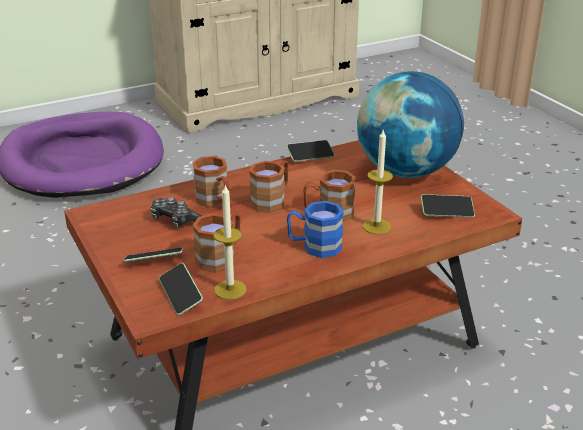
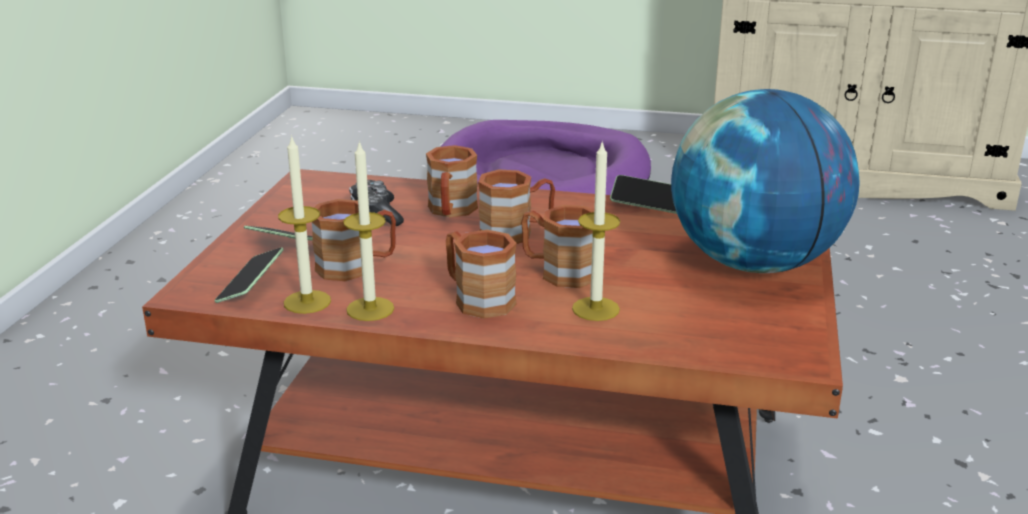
camera: 40 degrees right, 5 degrees down
(271, 277) = (370, 309): none -> candle
(314, 246) = (477, 298): blue mug -> brown mug
(446, 212) = (727, 332): phone -> none

